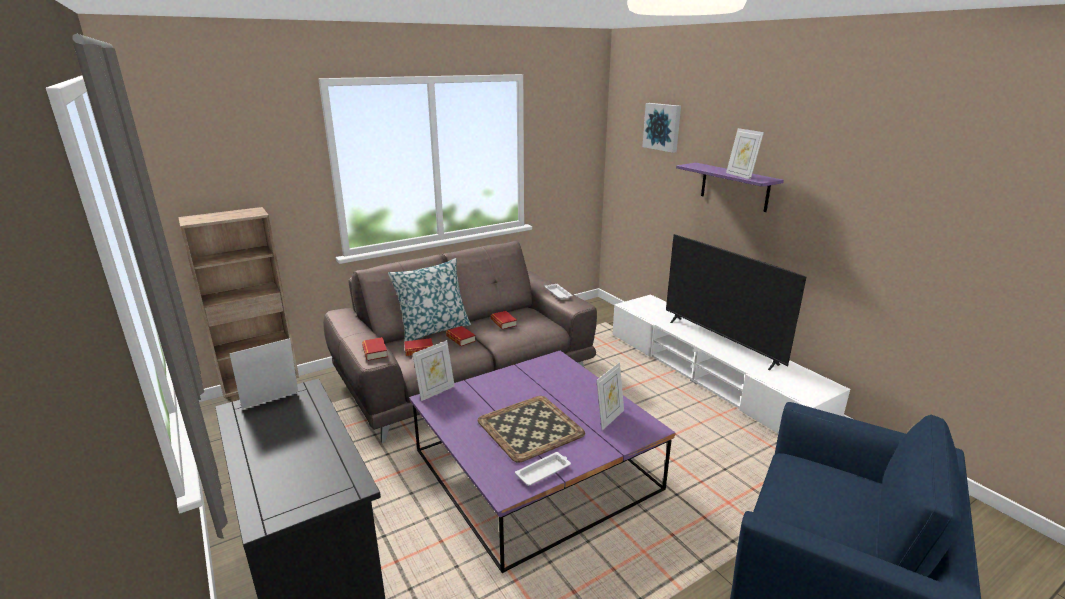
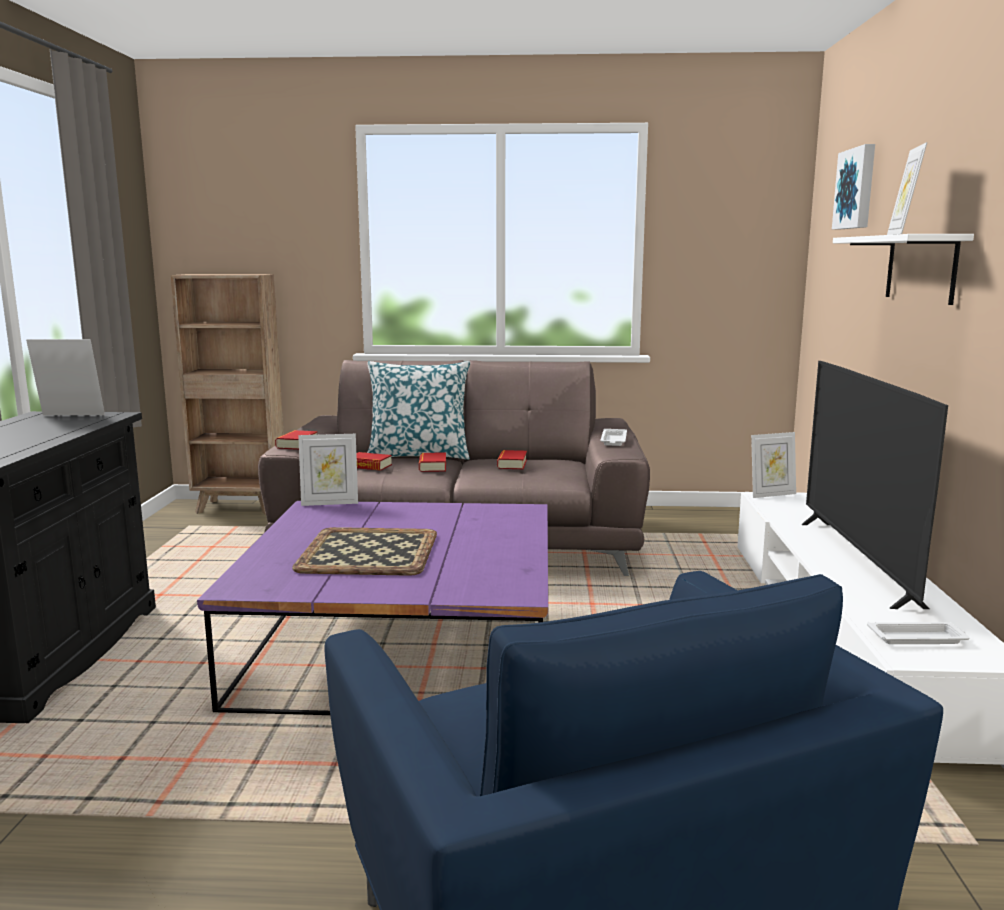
camera: 35 degrees right, 10 degrees down
(544, 471) = (307, 587): white tray -> white tray (918, 638)
(609, 418) = (481, 571): picture frame -> picture frame (771, 494)
(734, 187) = (920, 268): purple shelf -> white shelf

